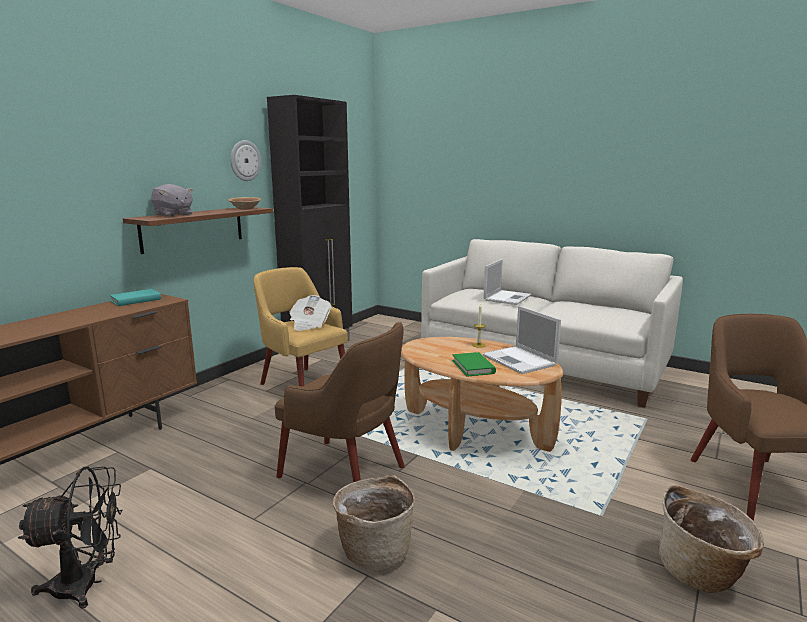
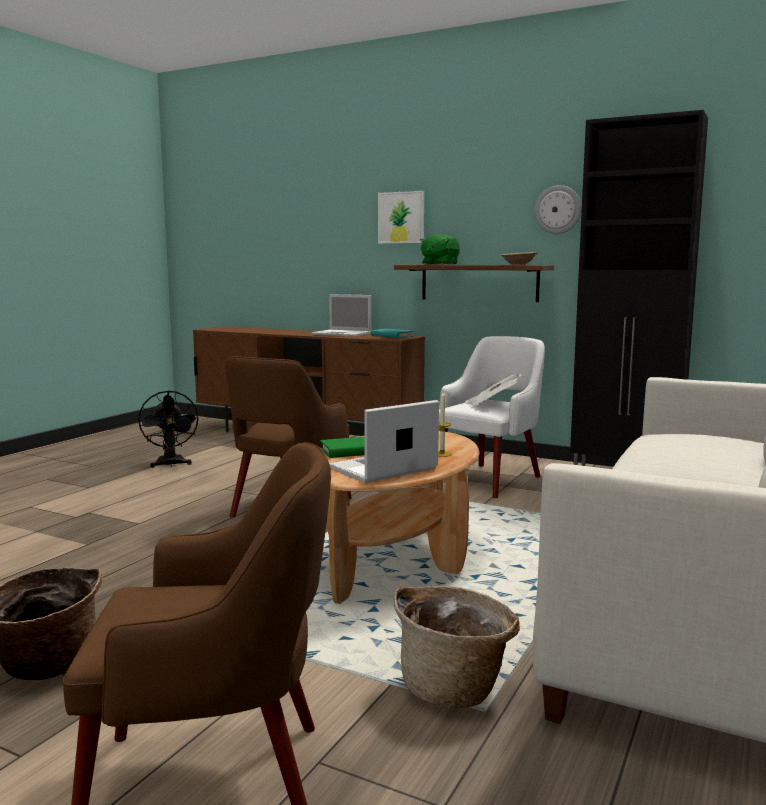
camera: 85 degrees right, 5 degrees down
(101, 164) = (401, 217): none -> picture
(173, 215) = (439, 264): grey plush toy -> green plush toy
(303, 384) = (489, 479): yellow armchair -> white armchair
(375, 549) = (168, 524): basket -> basket (454, 687)
(507, 297) = (697, 454): laptop -> laptop (342, 334)

